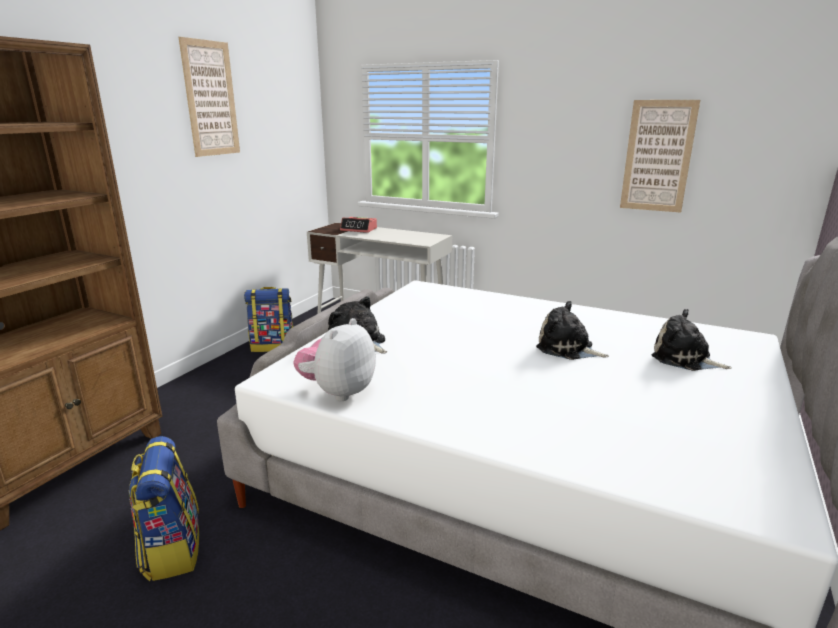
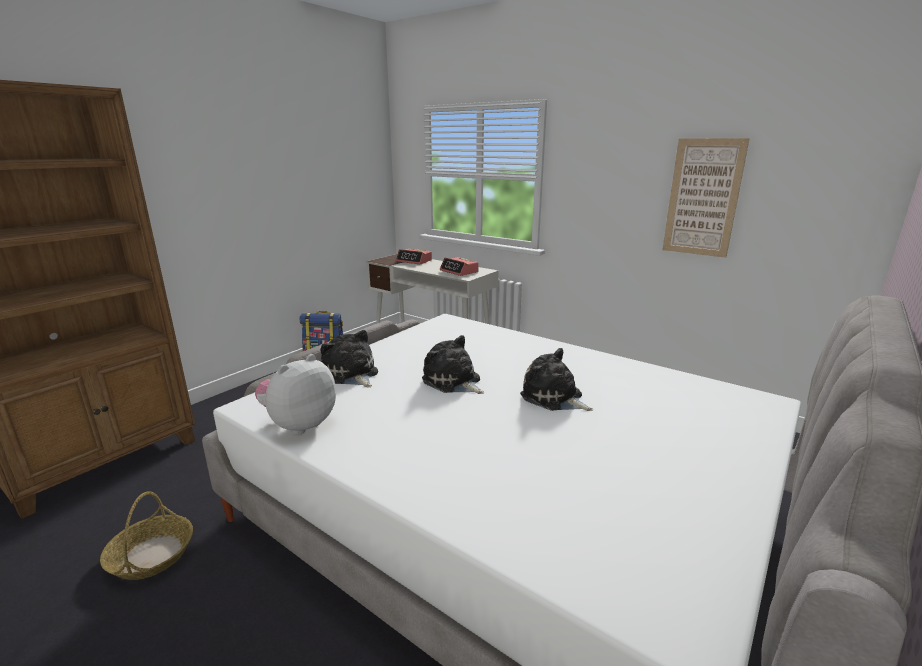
camera: 10 degrees right, 0 degrees up
(171, 549) = (151, 555): backpack -> basket
(211, 99) = (272, 138): picture -> none
(413, 238) = (459, 271): none -> alarm clock
(684, 359) = (676, 420): plush toy -> plush toy (453, 382)

